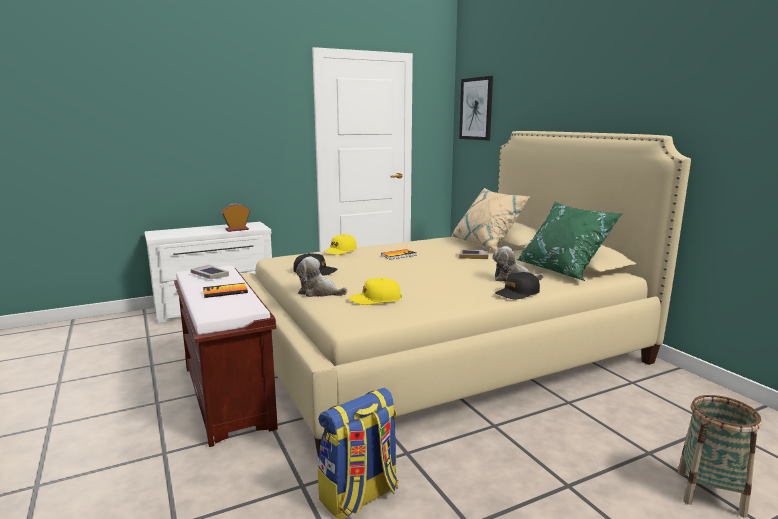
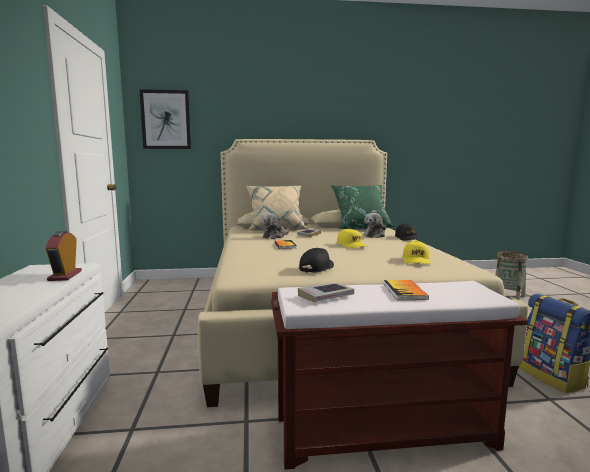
camera: 70 degrees left, 5 degrees down
(319, 292) = (389, 271): plush toy -> plush toy (275, 236)
(340, 251) = (245, 255): yellow cap -> yellow cap (351, 245)

